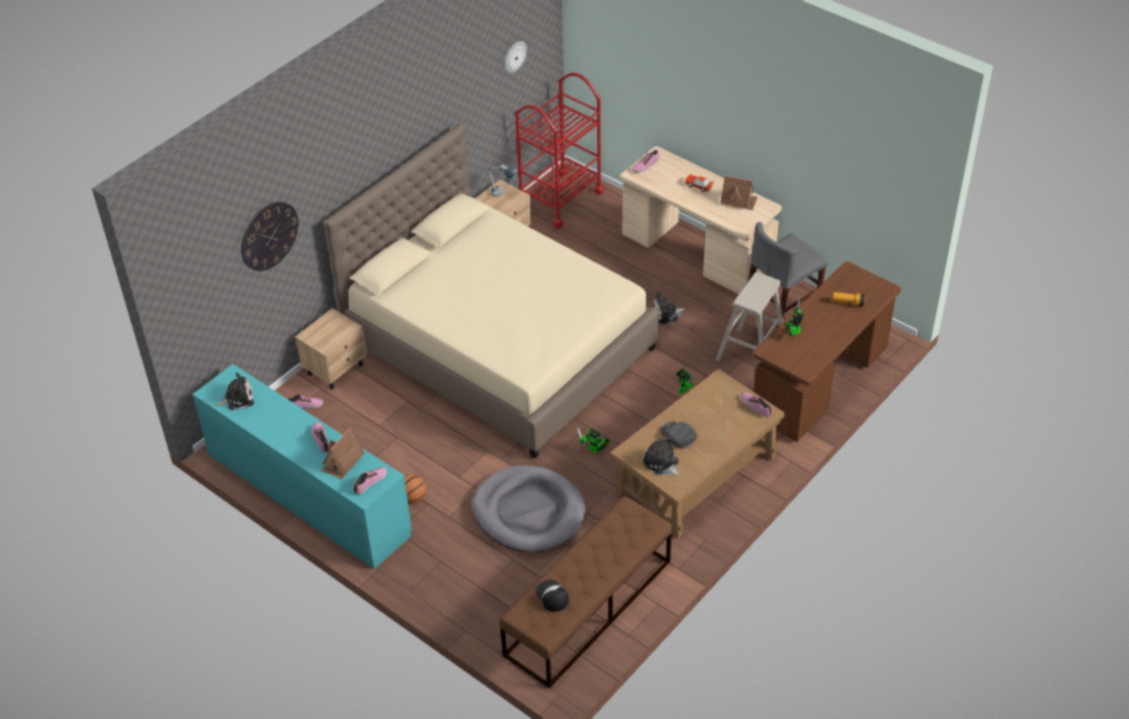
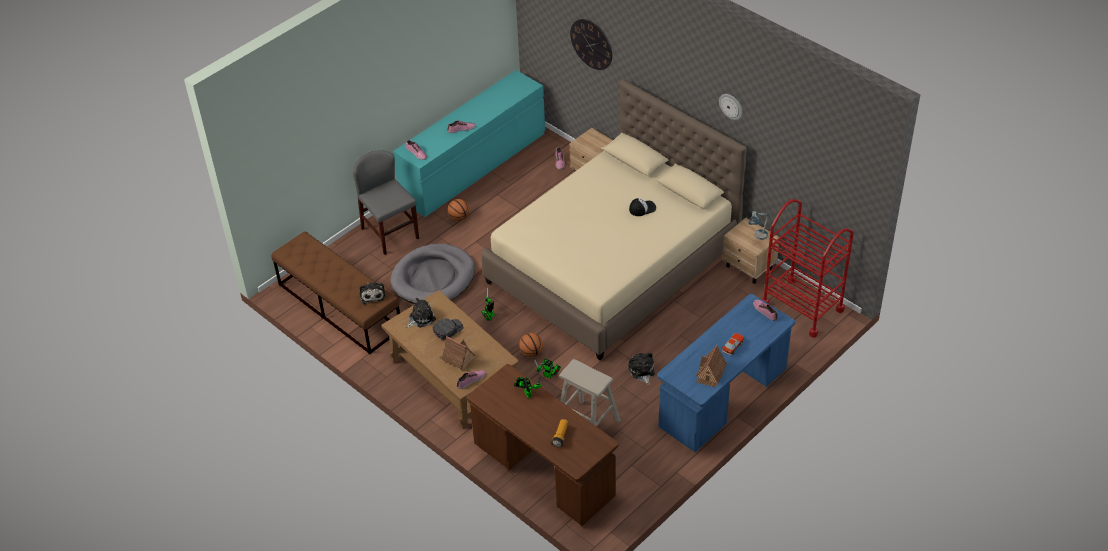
camera: 95 degrees right, 0 degrees up
(237, 398) = (507, 89): plush toy -> plush toy (372, 294)
(342, 462) = (438, 140): toy house -> toy house (457, 358)
(514, 56) = (820, 164): wall clock -> wall clock (731, 106)
(552, 596) = (314, 255): cap -> cap (642, 208)
(649, 406) = (531, 352): none -> basketball
(697, 253) = (723, 399): beige desk -> blue desk
(781, 307) = (646, 454): grey chair -> grey chair (390, 233)

